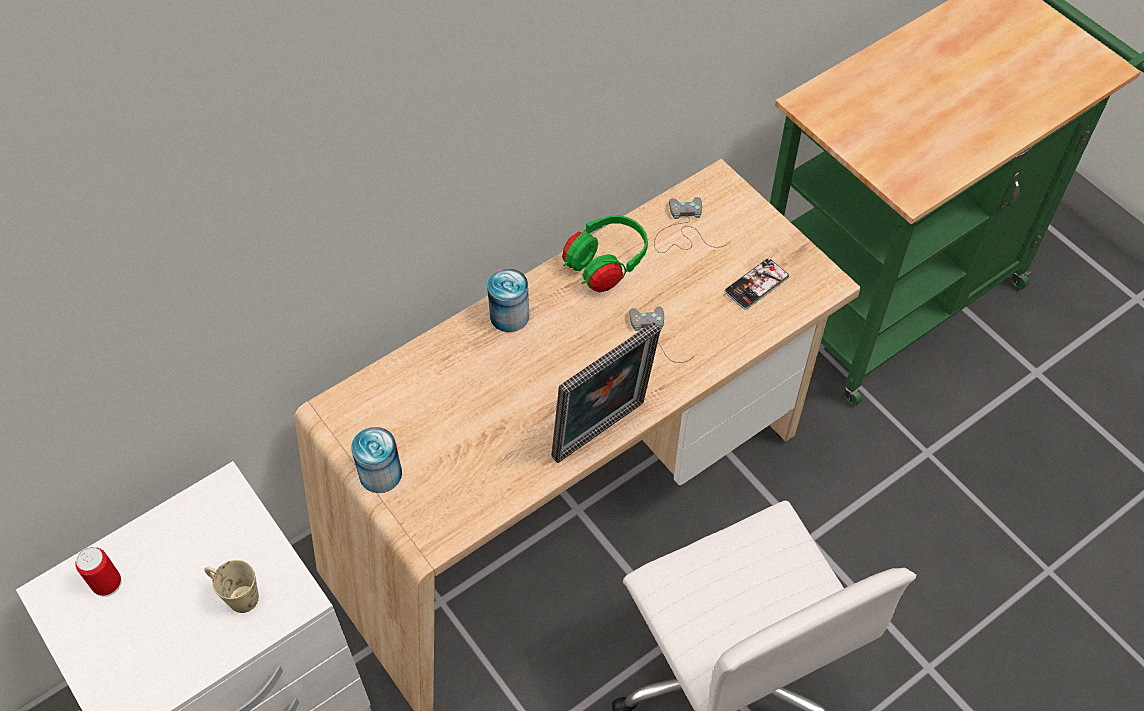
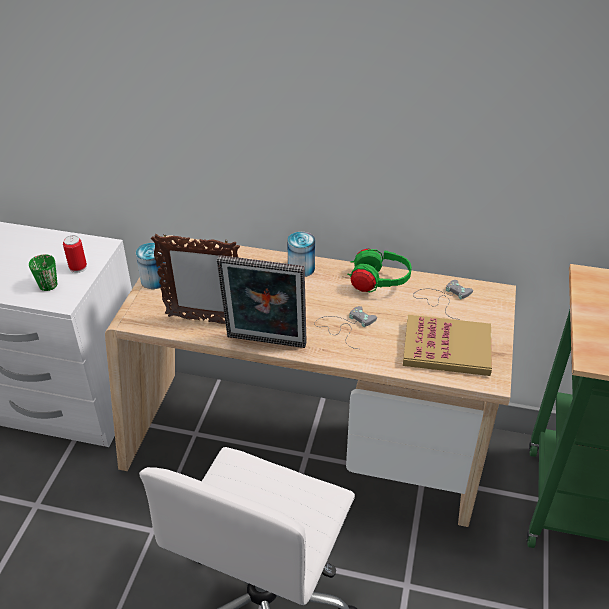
camera: 50 degrees right, 15 degrees down
(107, 583) = (21, 242): can -> can (78, 267)
(235, 595) = (48, 281): beige mug -> green mug
(506, 468) = (204, 320): none -> picture frame
(756, 284) = (446, 348): phone -> book

